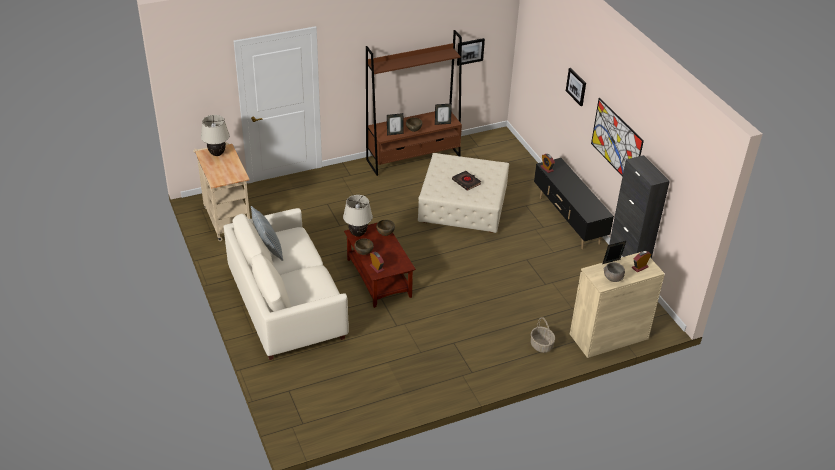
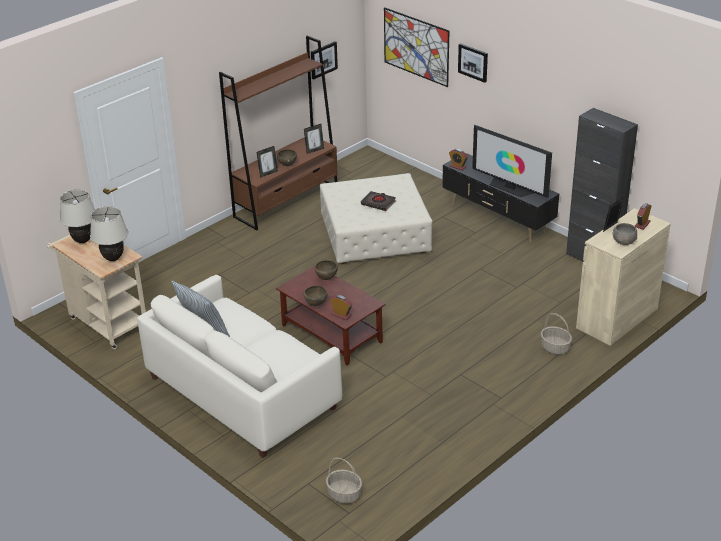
camera: 20 degrees left, 5 degrees down
(308, 408) = (344, 494): none -> basket
(358, 234) = (295, 287): beige table lamp -> beige table lamp (113, 258)
(576, 199) = (510, 187): none -> television
(616, 142) = (546, 107): picture -> picture (416, 46)

